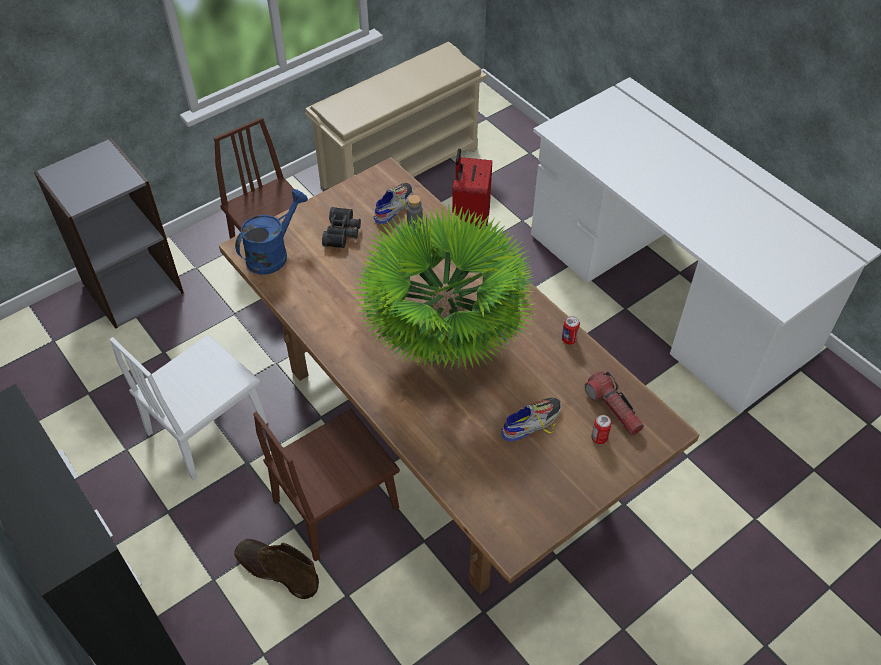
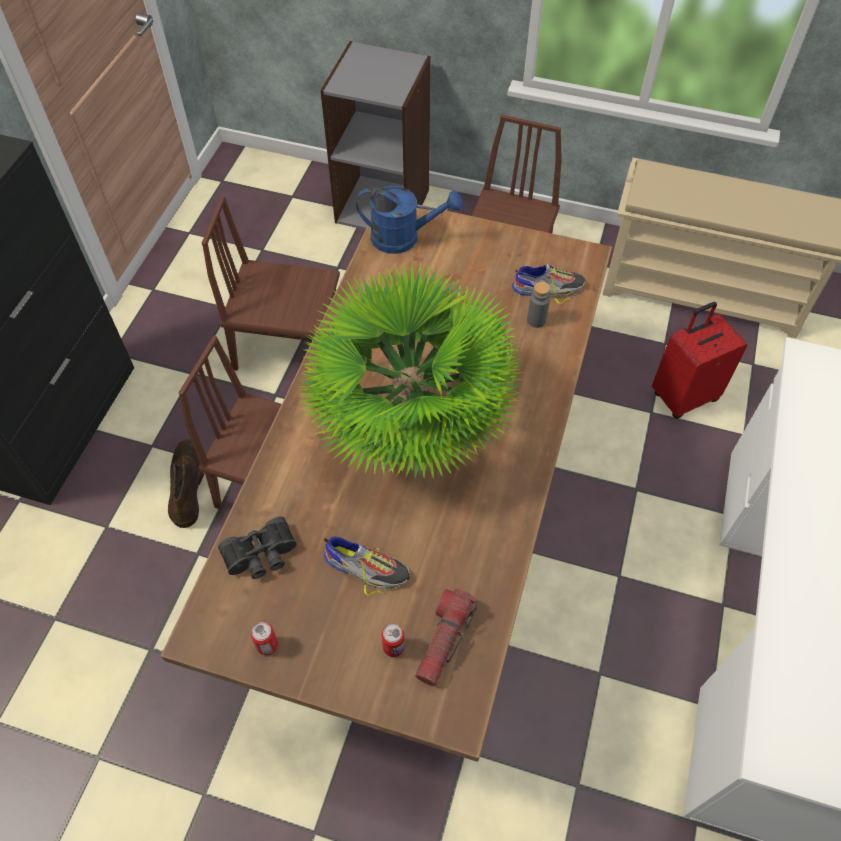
camera: 55 degrees right, 5 degrees up
(207, 427) = (288, 345): white chair -> brown chair
(343, 233) = (476, 271): black binoculars -> black binoculars (261, 556)
(569, 339) = (507, 542): can -> can (267, 645)

